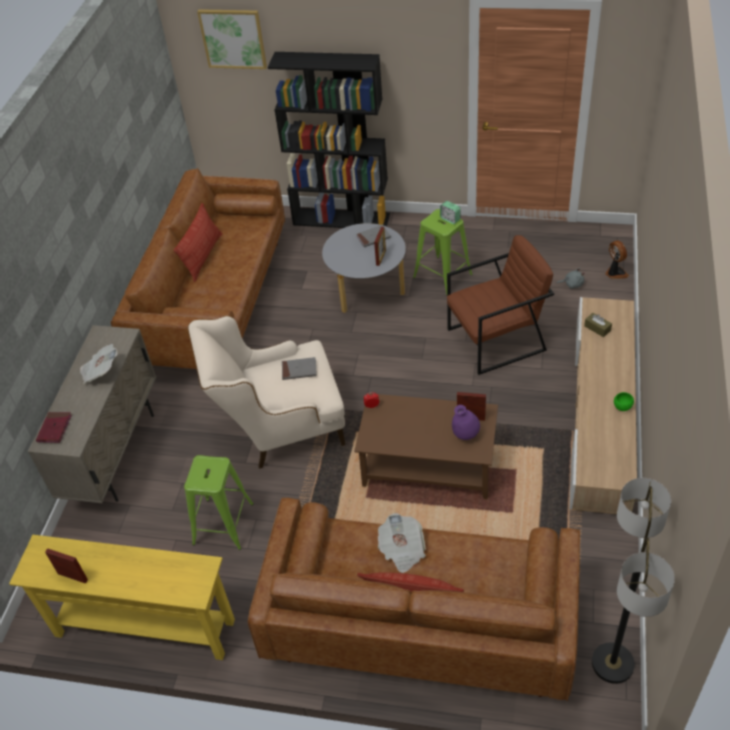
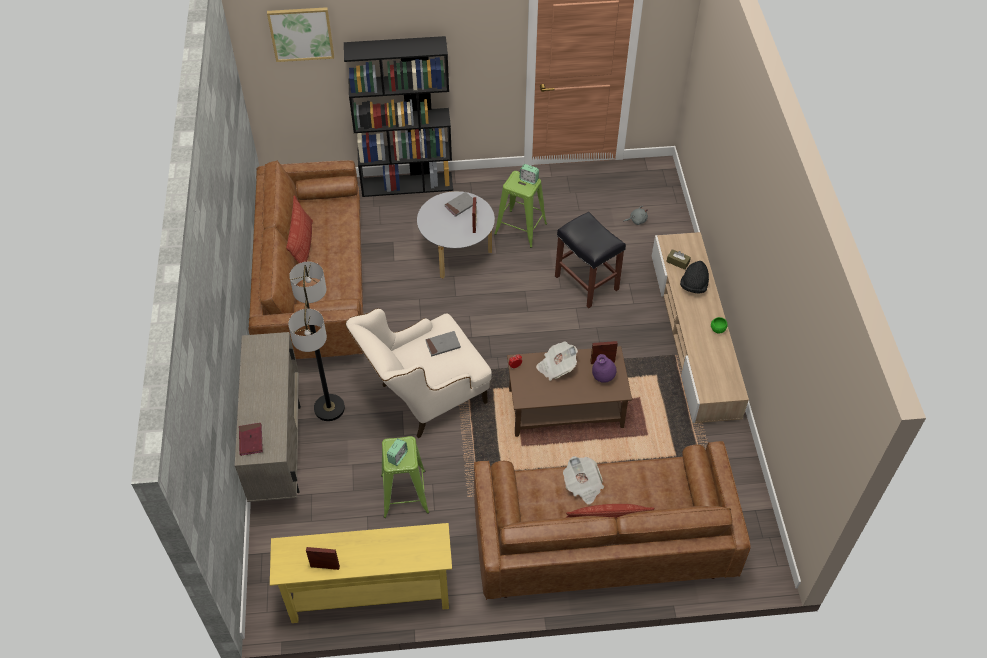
camera: 20 degrees left, 5 degrees up
(101, 371) = (270, 379): newspaper -> newspaper (556, 367)
(203, 476) = (397, 457): none -> alarm clock
(496, 340) = (587, 283): brown armchair -> black stool
(608, 356) = (693, 286): none -> black hat
(612, 664) = (760, 541): floor lamp -> floor lamp (329, 408)
(615, 273) = (670, 204): fan -> none

